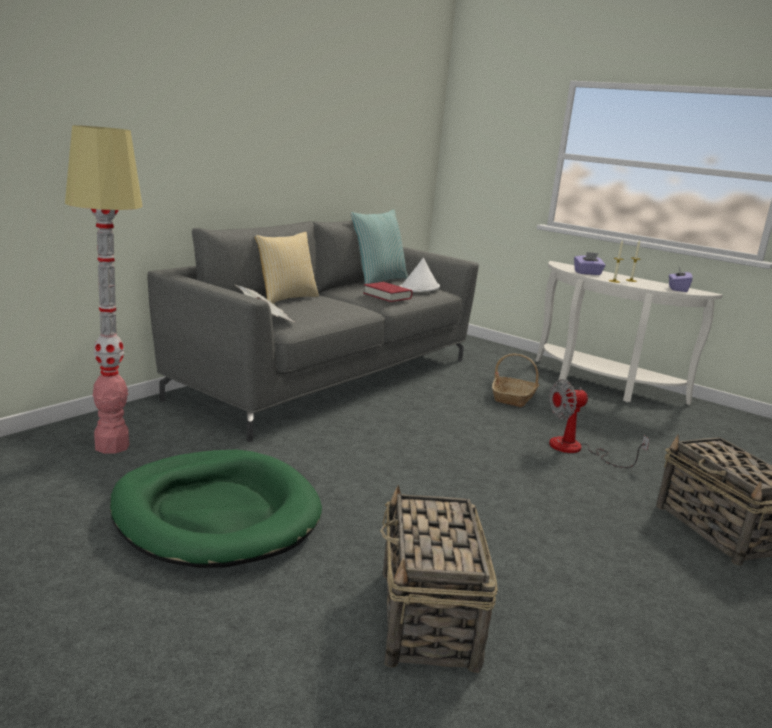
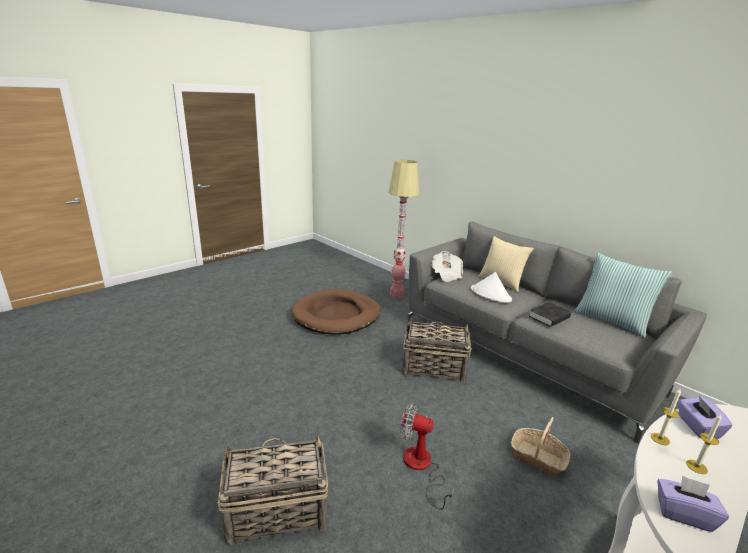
camera: 100 degrees right, 5 degrees up
(216, 514) = (337, 315): green dog bed -> brown dog bed
(387, 296) = (549, 317): red book -> black book
(419, 288) = (602, 337): white hat -> white hat (491, 294)
(427, 619) = (248, 355): basket -> basket (433, 368)
(577, 449) = (421, 467): fan -> fan turned 60 degrees counterclockwise

